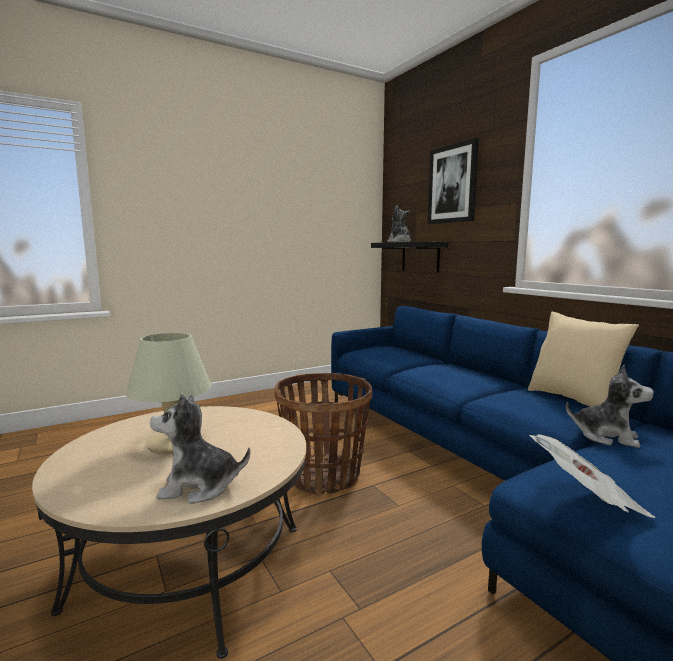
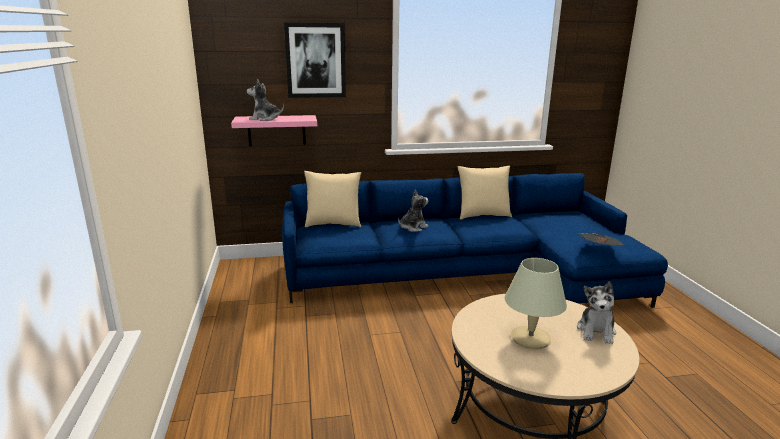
camera: 70 degrees left, 10 degrees up
(324, 476) = (435, 337): basket -> none
(406, 350) = (333, 224): none -> beige pillow
(420, 257) = (276, 130): black shelf -> pink shelf
(606, 436) = (533, 226): plush toy -> plush toy (413, 227)

